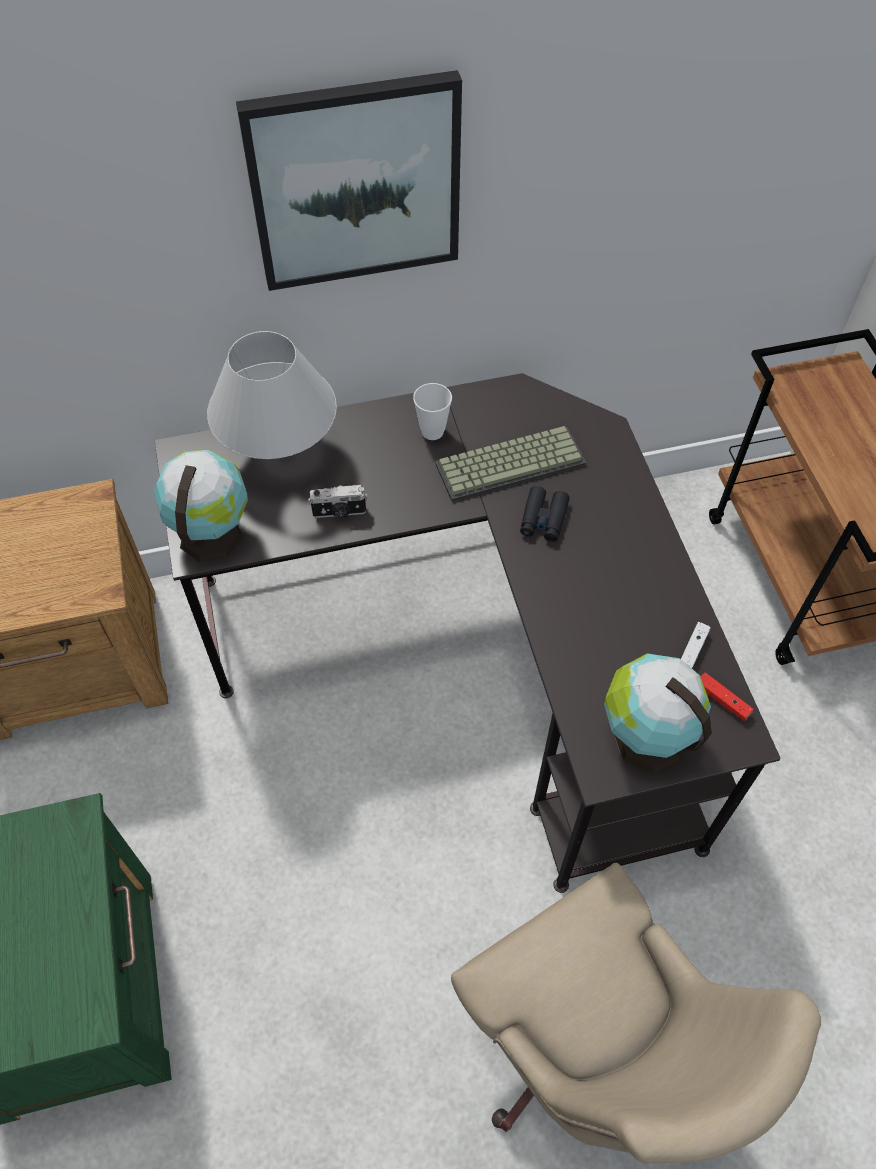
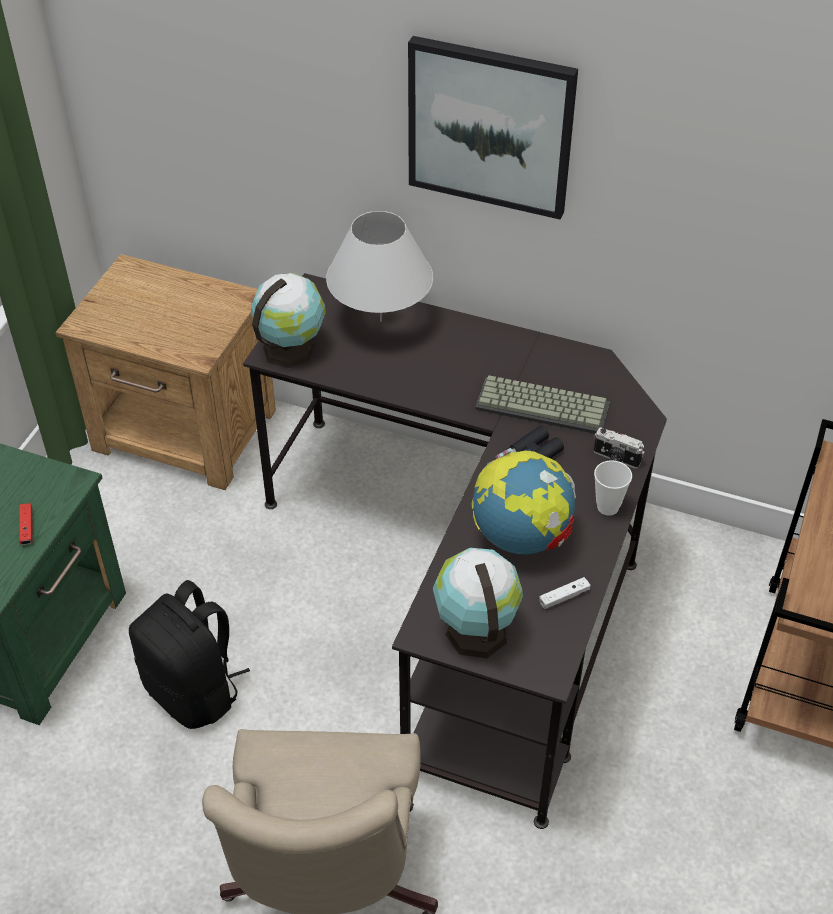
camera: 35 degrees right, 10 degrees down
(303, 934) = (194, 691): none -> black backpack
(339, 512) = (388, 377): camera -> camera (616, 458)
(432, 431) = (503, 357): cup -> cup (607, 507)
(604, 612) = (521, 537): none -> globe
(722, 700) = (557, 640): red game controller -> red game controller (27, 528)

